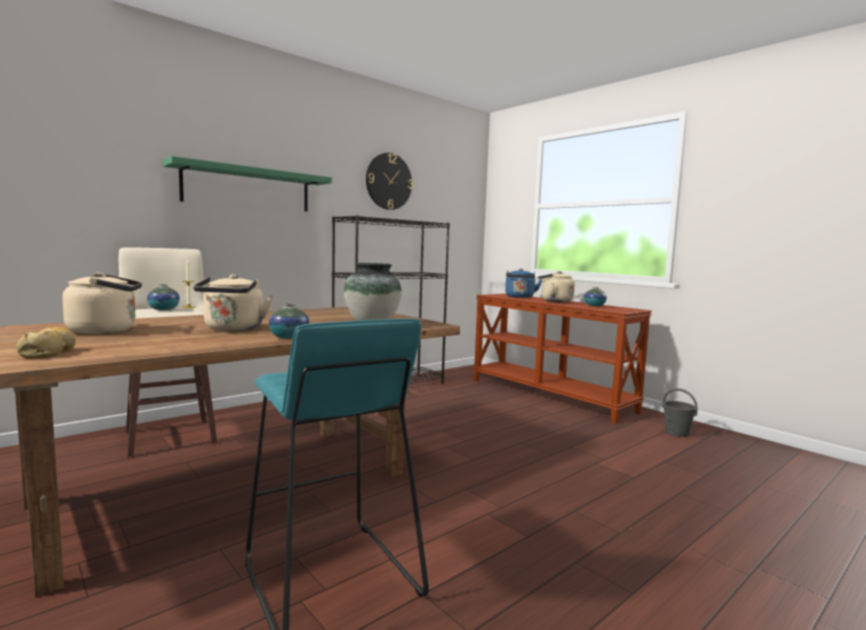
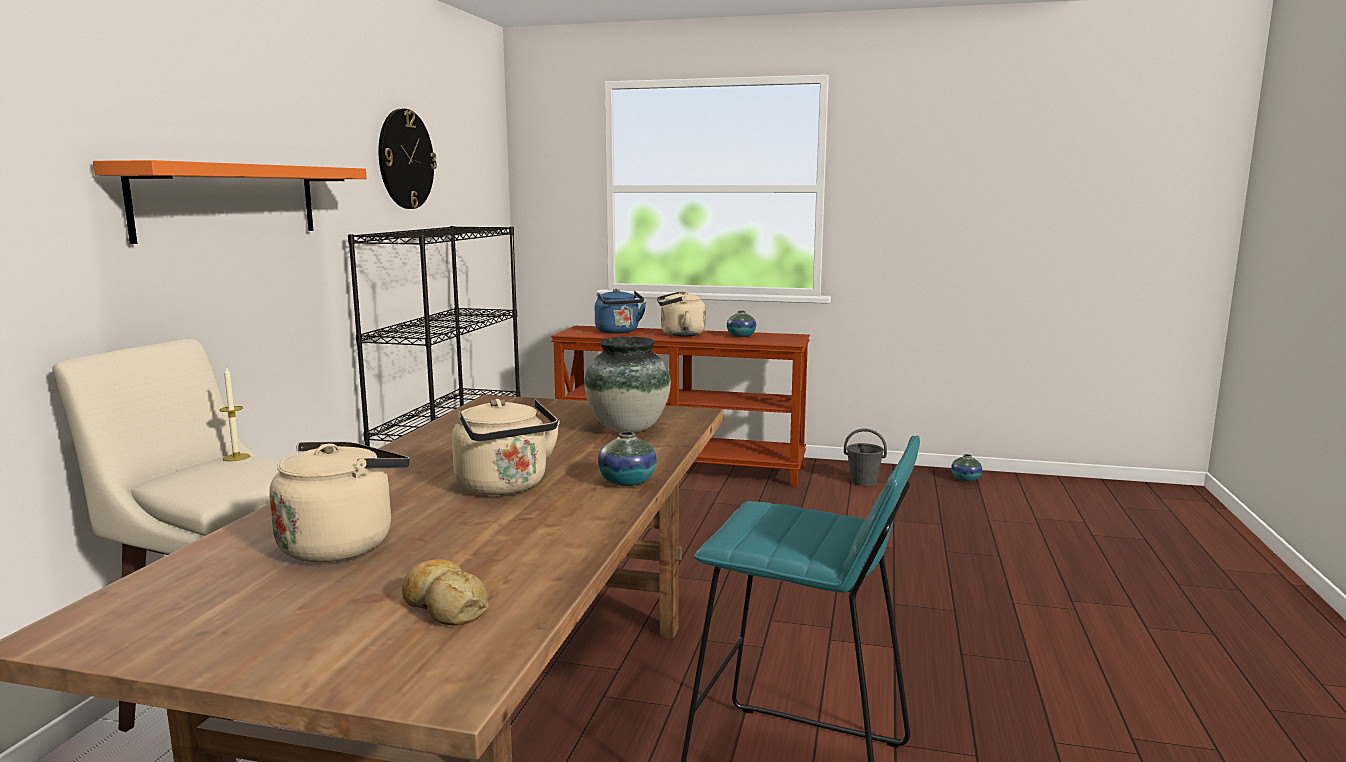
camera: 35 degrees left, 5 degrees up
(163, 309) = (218, 473): vase -> vase (965, 479)
(248, 188) = (229, 201): green shelf -> orange shelf

